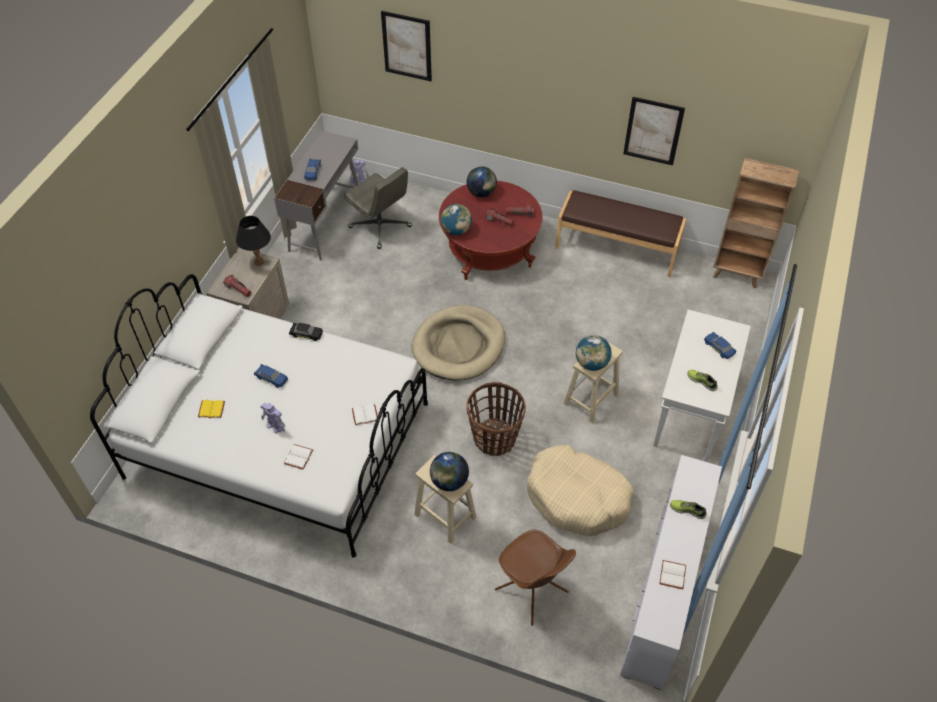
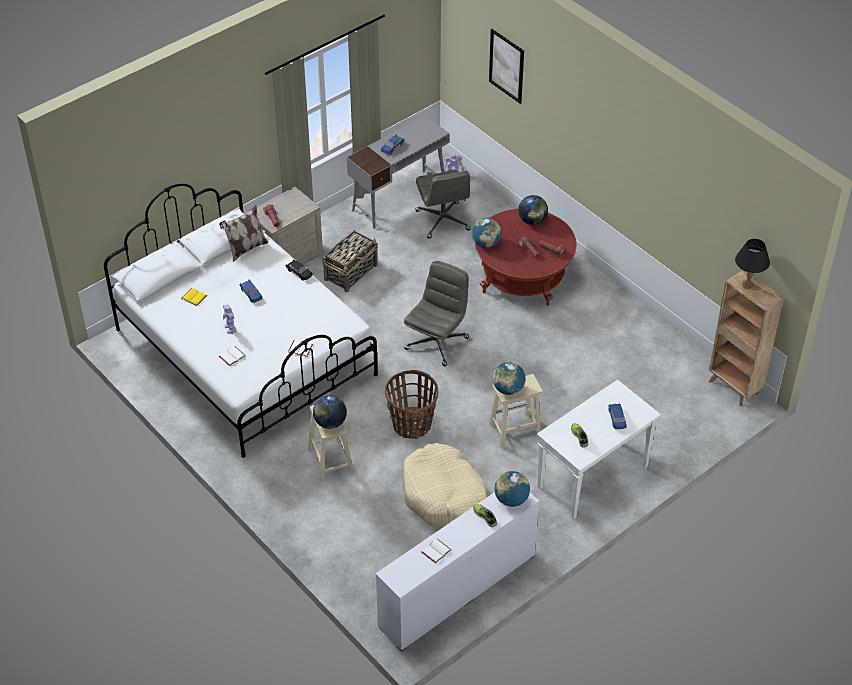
camera: 30 degrees right, 5 degrees down
(232, 332) = (246, 249): none -> pillow
(258, 262) = (302, 203): black table lamp -> black table lamp (747, 285)
(329, 311) = (351, 272): none -> basket
(458, 345) = (437, 342): beige dog bed -> grey office chair
(532, 592) = (356, 542): brown chair -> none
(617, 248) = (639, 321): brown bench -> none
(653, 131) = (678, 216): picture -> none
(697, 479) = (511, 499): none -> globe

